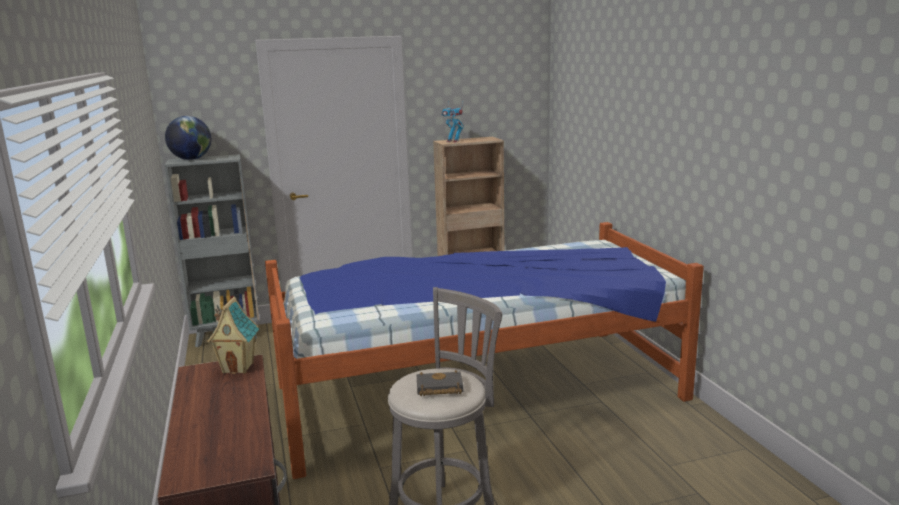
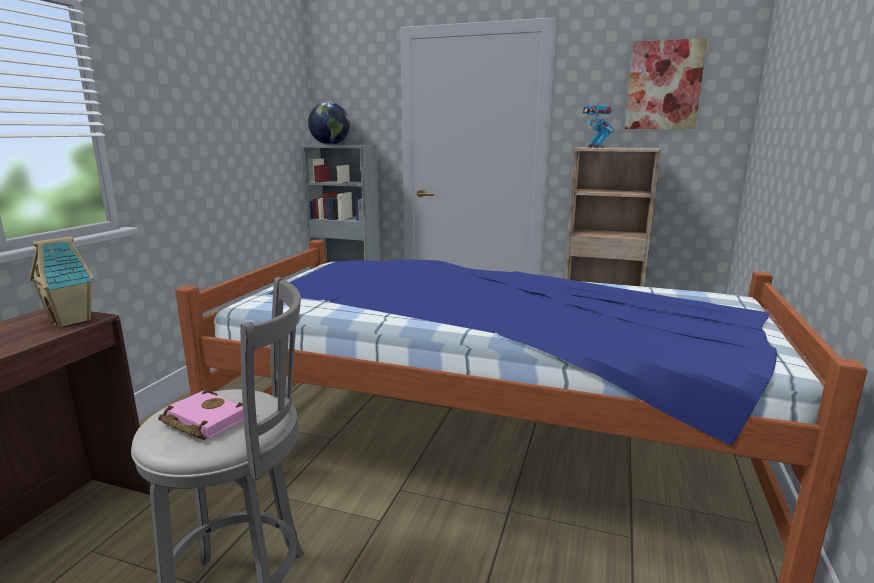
camera: 35 degrees right, 0 degrees up
(438, 388) = (202, 421): black book -> pink book
(489, 89) = (664, 85): none -> picture

